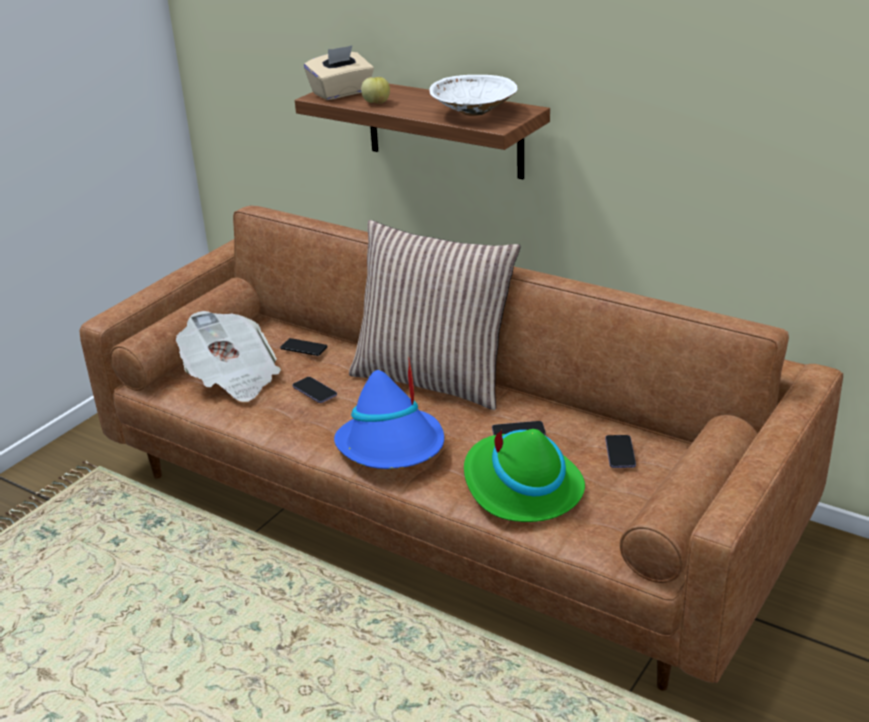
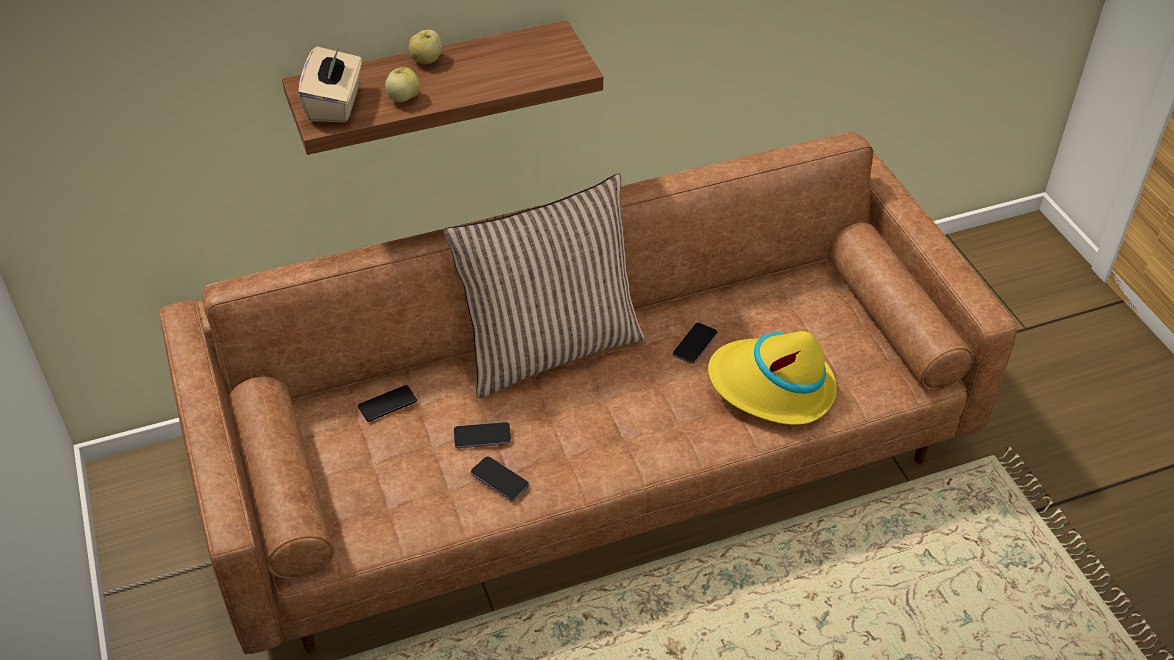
camera: 55 degrees left, 15 degrees up
(232, 378) = (384, 485): newspaper -> none
(392, 447) = (635, 432): blue hat -> none
(428, 95) = (427, 60): none -> apple
(473, 113) = (523, 63): white bowl -> none
(520, 486) = (771, 387): green hat -> yellow hat
(620, 453) = (782, 307): phone -> phone (499, 480)

